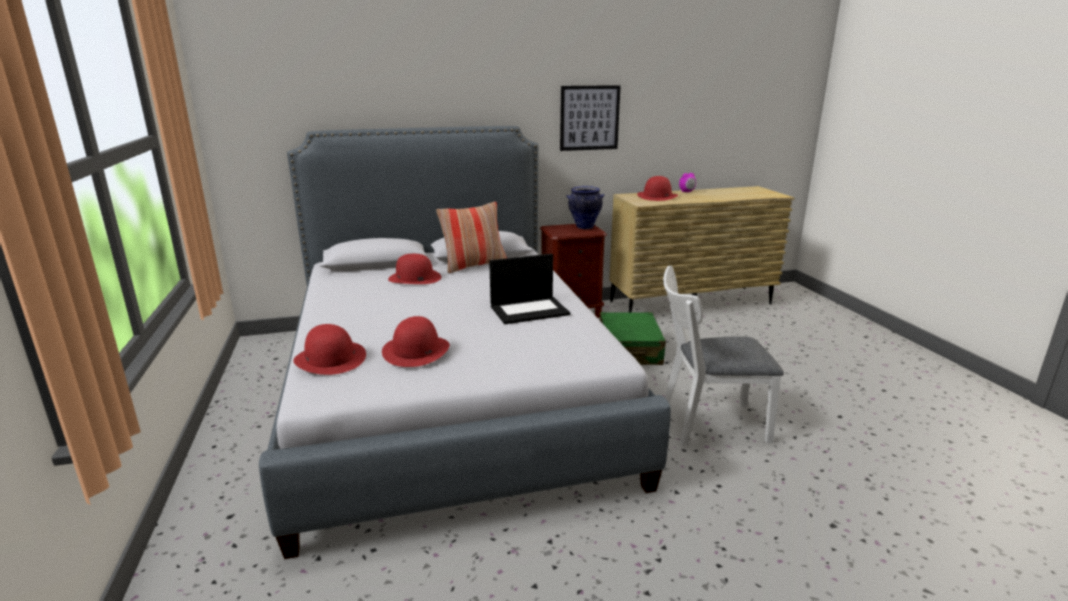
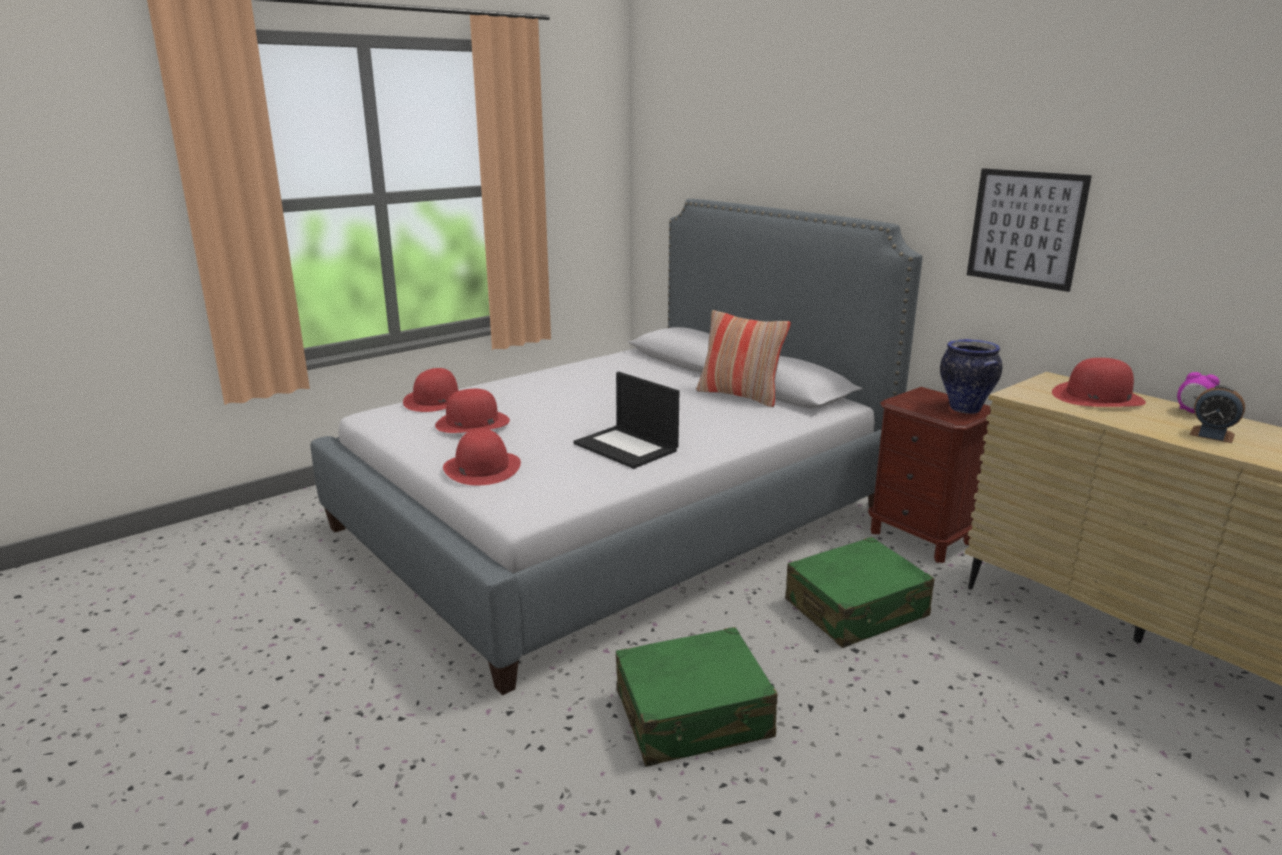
camera: 65 degrees right, 0 degrees up
(414, 278) = (663, 382): red hat -> red hat (482, 467)
(705, 424) = (693, 715): white chair -> green suitcase
(713, 196) = (1212, 434): none -> alarm clock

